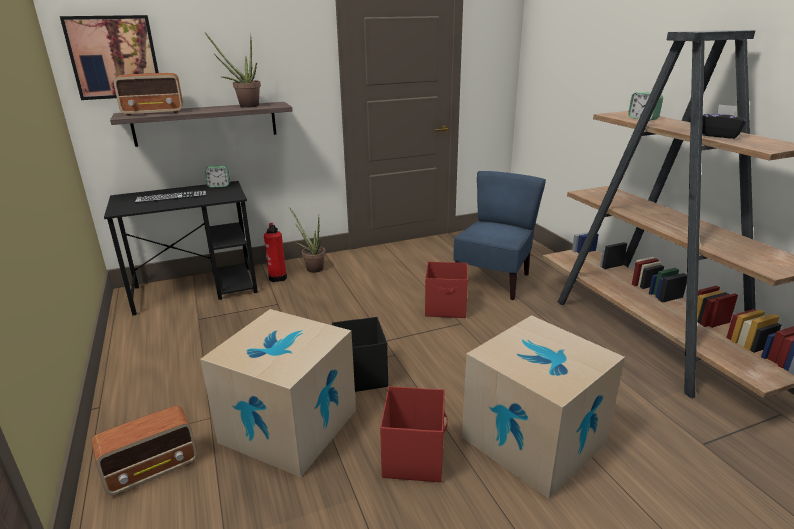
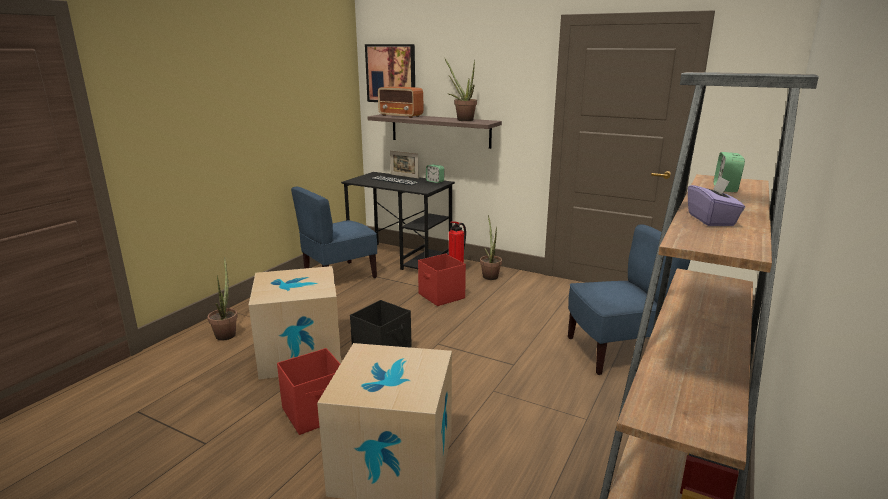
camera: 50 degrees right, 5 degrees down
(153, 469) = (227, 333): radio -> potted plant
(163, 337) = (339, 276): none -> blue chair
(167, 189) = (404, 176): none -> picture frame
(446, 308) = (526, 348): red storage box -> red storage box (441, 296)
(719, 135) = (711, 220): black tissue box -> purple tissue box

